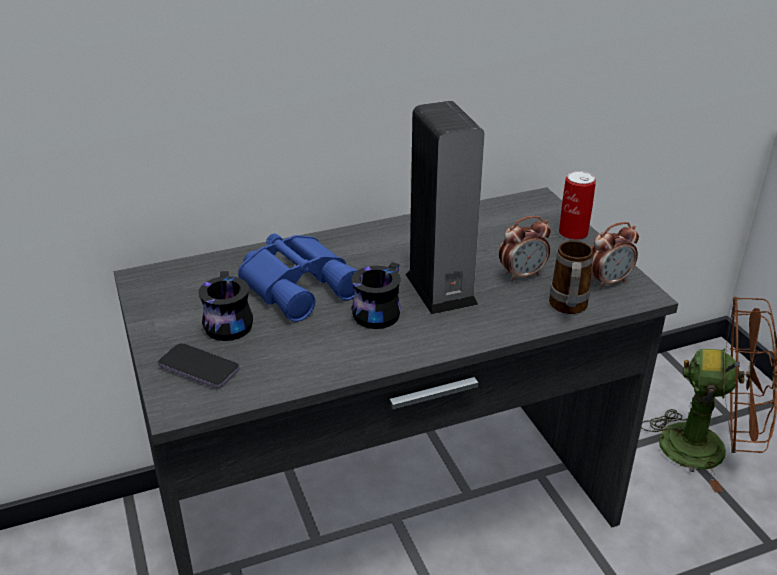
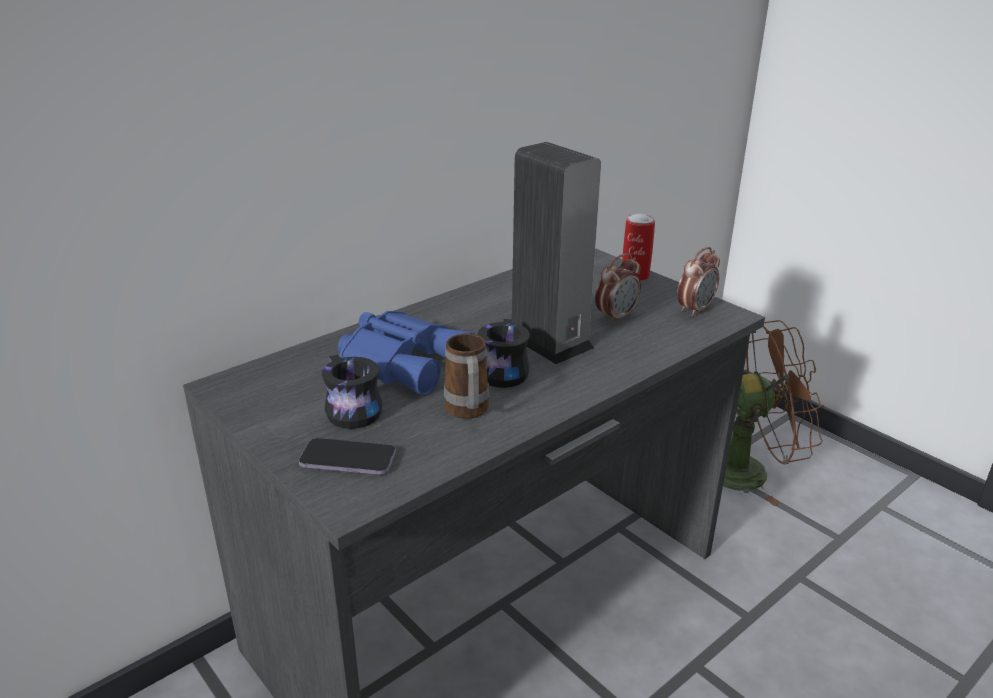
camera: 20 degrees left, 5 degrees down
(568, 308) = (677, 337): mug -> mug (468, 412)

